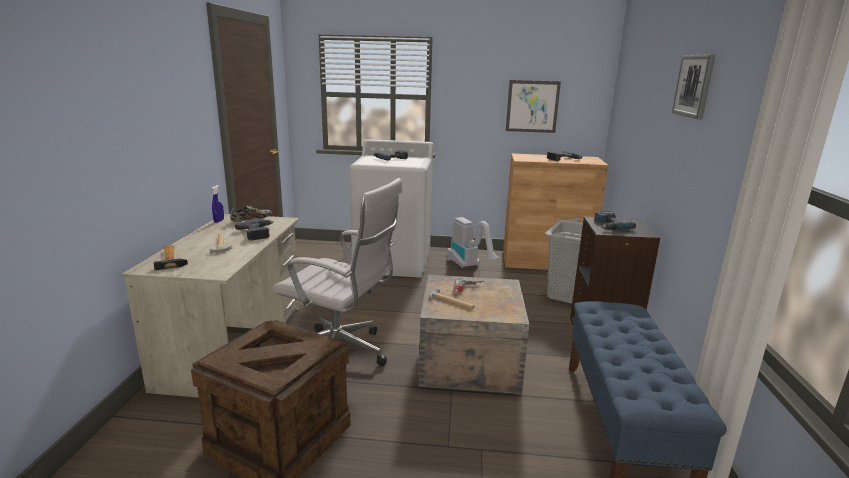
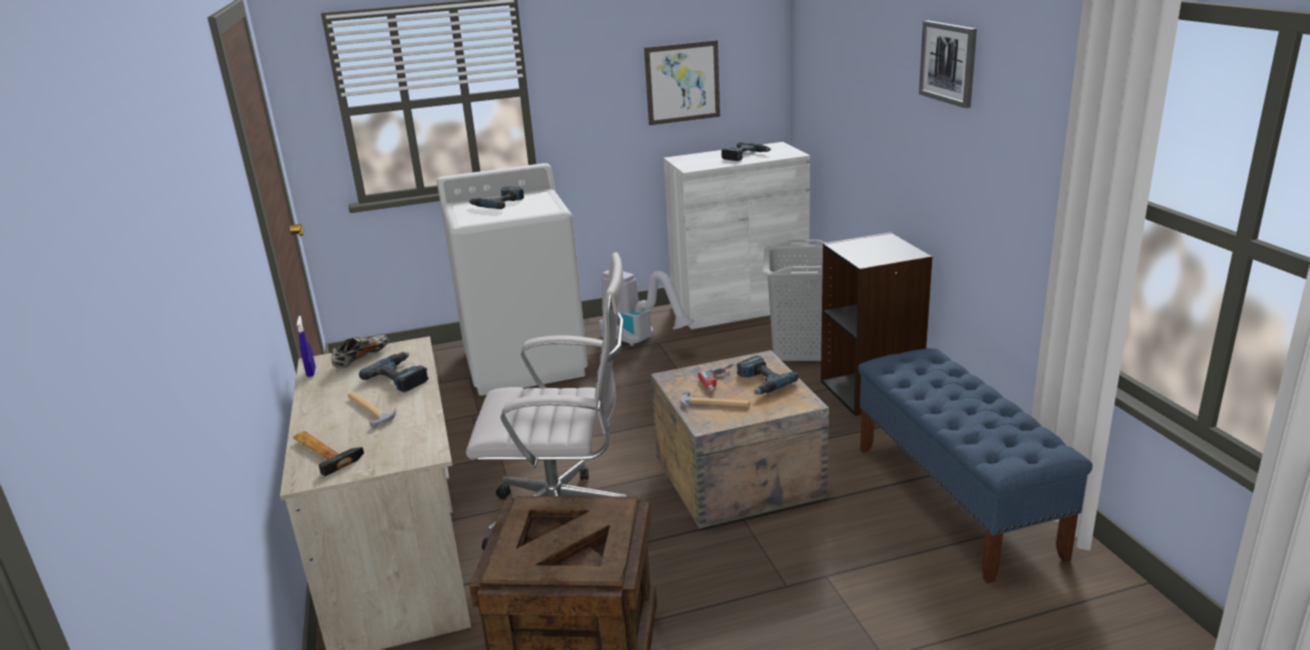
camera: 20 degrees left, 5 degrees up
(545, 262) = (739, 307): brown cabinet -> white cabinet
(609, 226) = (863, 251): power drill -> power drill (761, 382)

